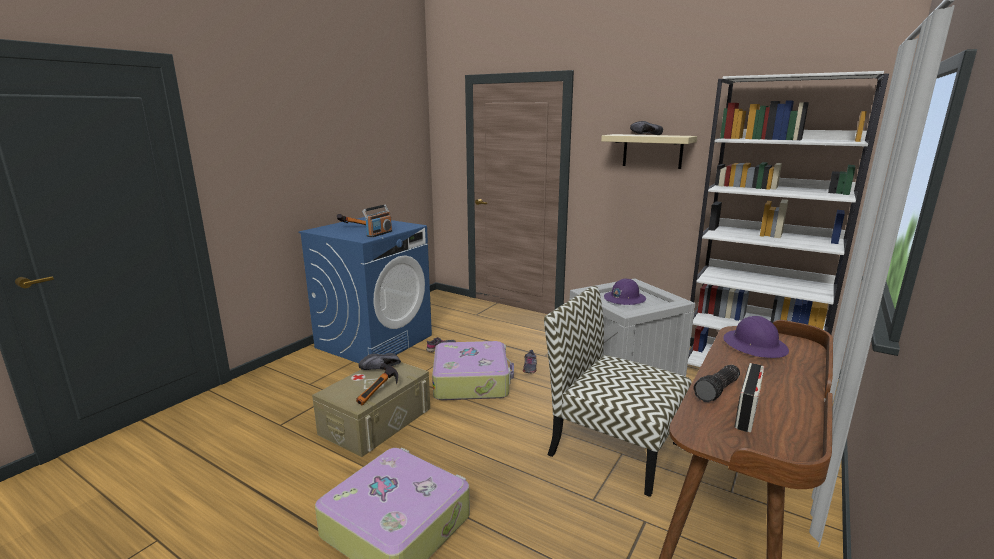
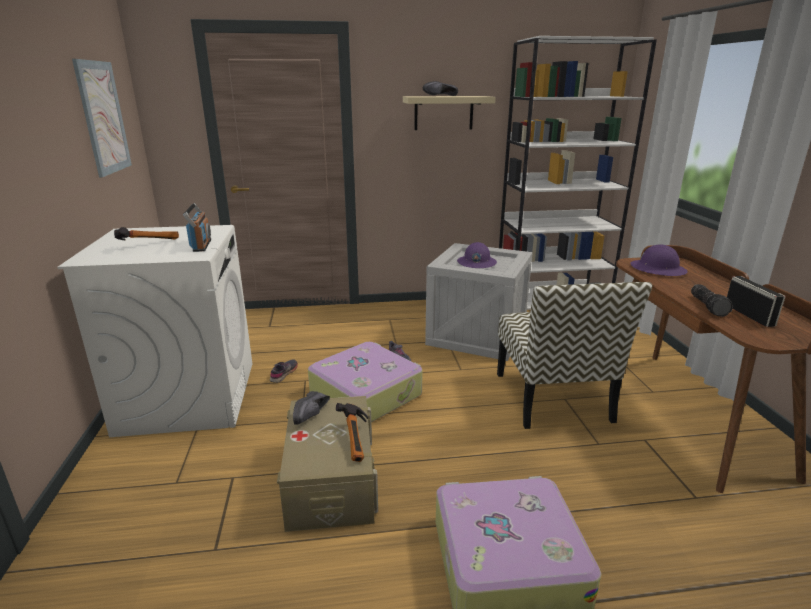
camera: 40 degrees left, 5 degrees up
(375, 341) = (188, 396): blue washing machine -> white washing machine
(383, 144) = (103, 117): none -> picture
(612, 448) = (553, 398): chair -> chair turned 90 degrees counterclockwise

